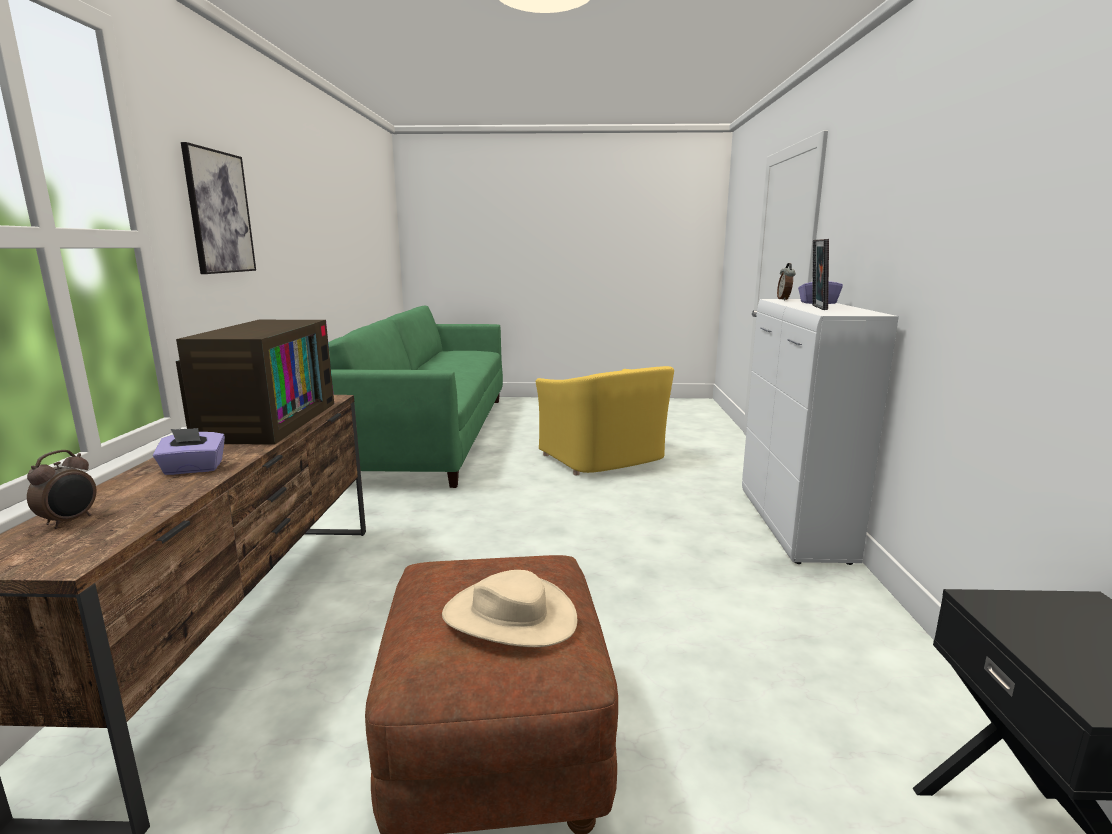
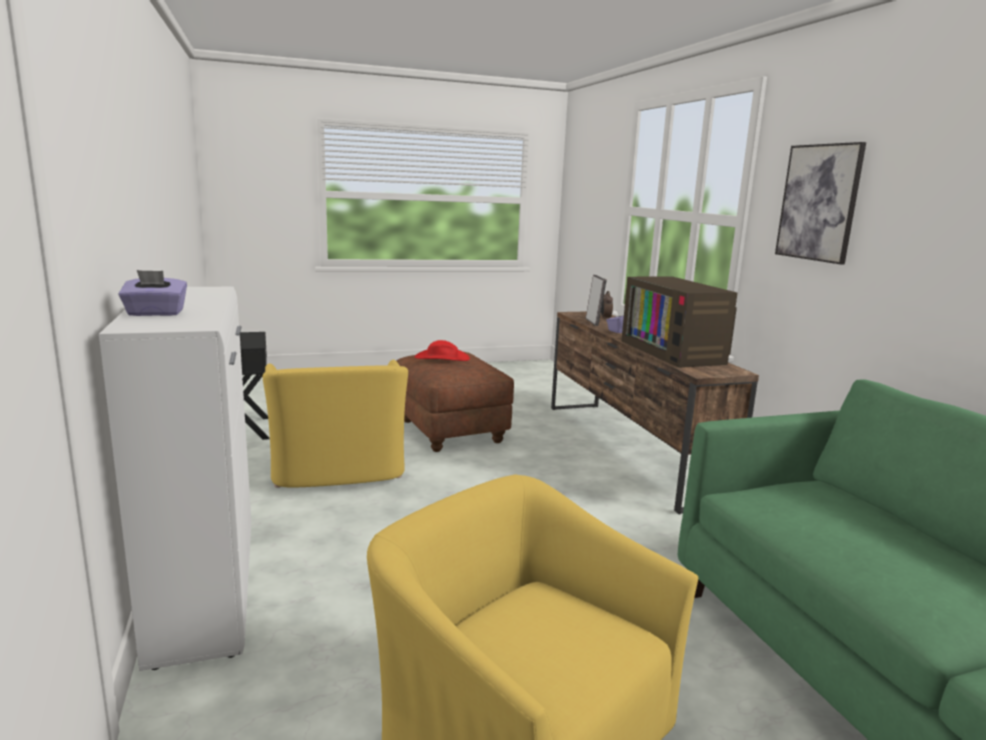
camera: 160 degrees right, 0 degrees up
(509, 617) = (442, 358): beige hat -> red hat
(726, 653) = (338, 469): none -> yellow armchair
(784, 299) = (182, 325): alarm clock -> none
(816, 307) = (197, 300): picture frame -> picture frame (593, 322)

